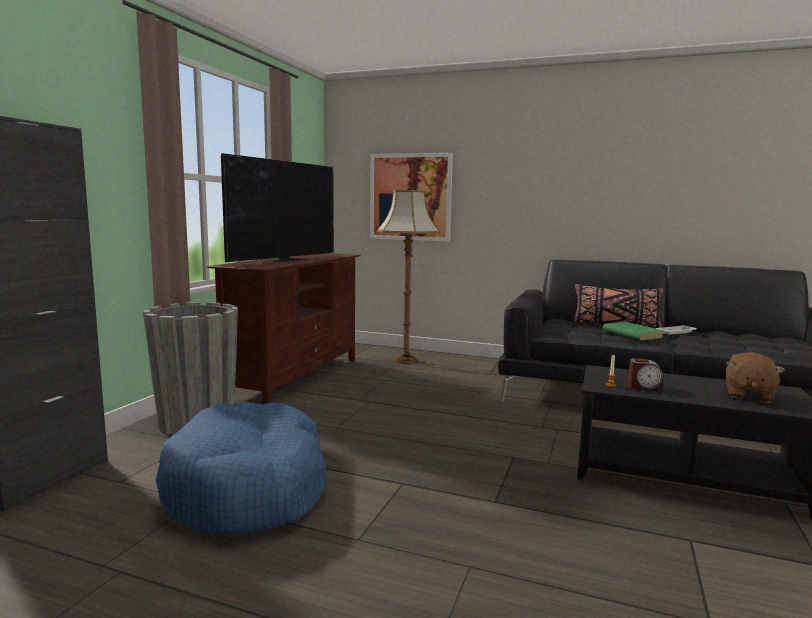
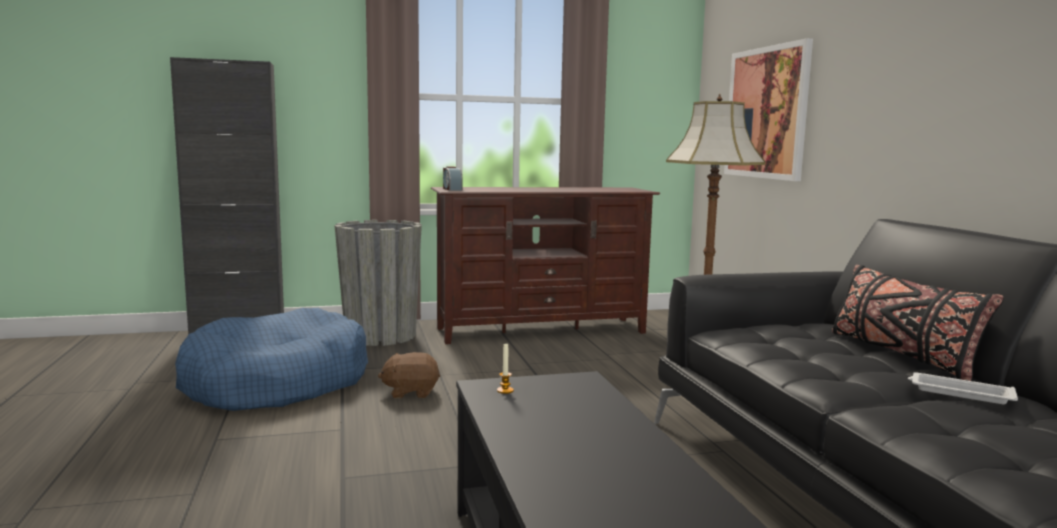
camera: 55 degrees right, 0 degrees up
(284, 259) = (530, 188): television -> none
(631, 334) = (839, 367): green book -> none
(644, 386) = (530, 408): alarm clock -> alarm clock (452, 189)
(748, 395) = (603, 479): brown plush toy -> brown plush toy (411, 392)

